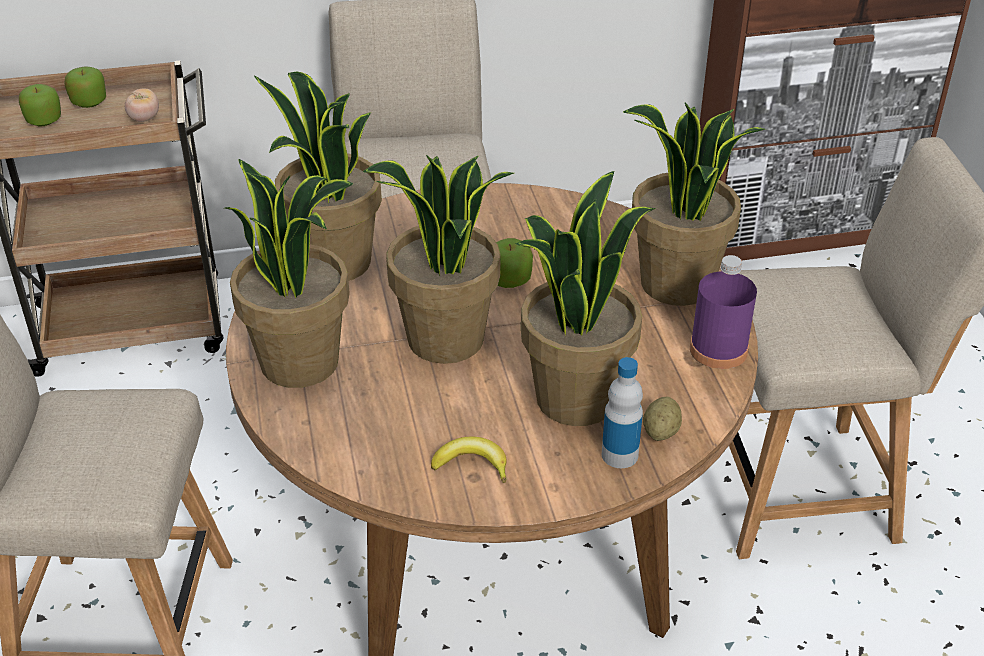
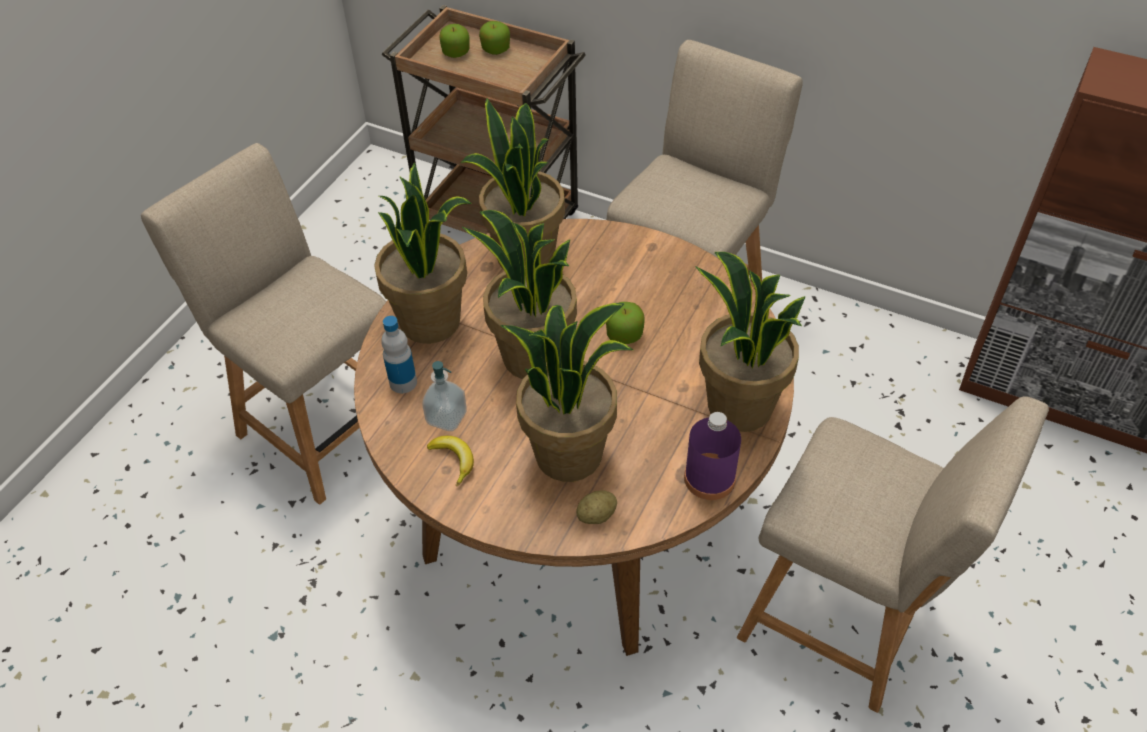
camera: 40 degrees right, 10 degrees up
(144, 119) = (516, 79): tomato -> none
(420, 434) = (446, 418): none -> soap dispenser
(619, 455) = (551, 514): bottle -> bottle (403, 382)

